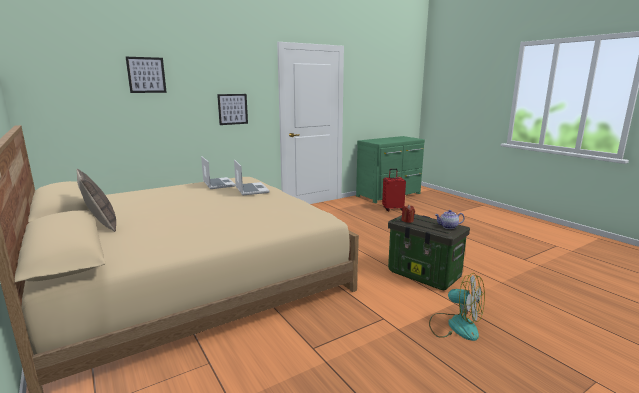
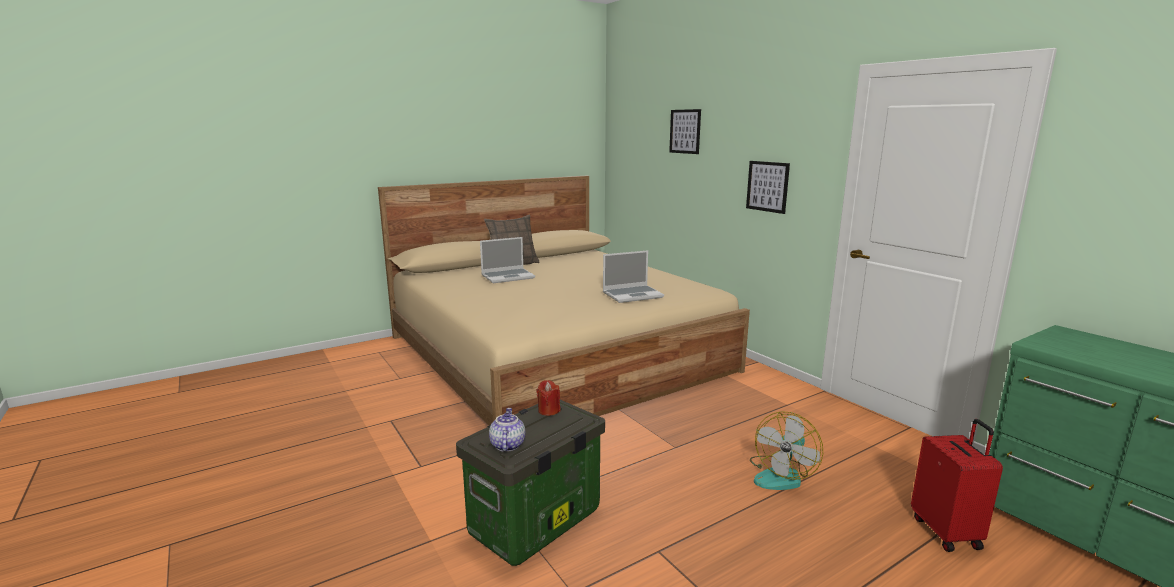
camera: 90 degrees right, 0 degrees up
(218, 184) = (662, 281): laptop -> laptop (508, 276)
(455, 325) = (373, 526): fan -> fan (781, 475)

